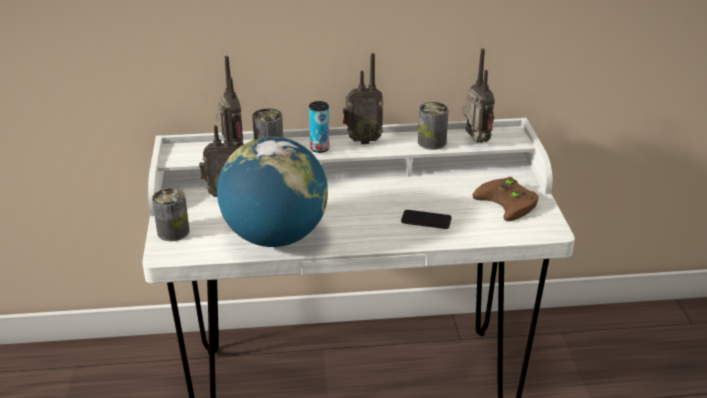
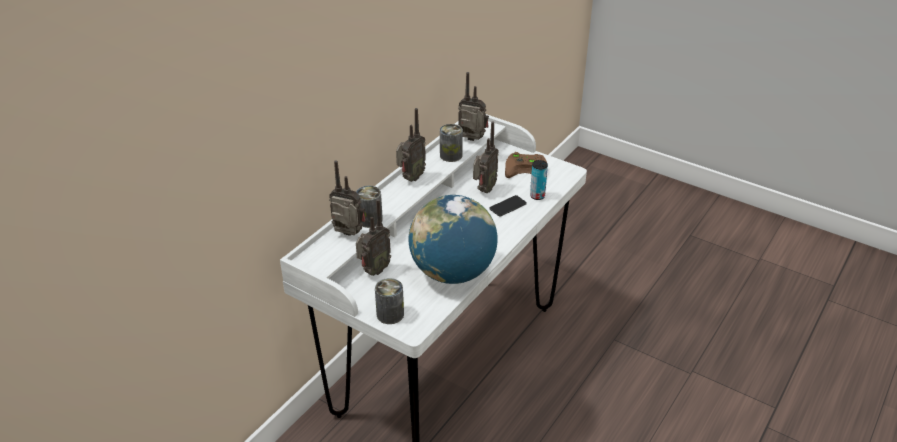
camera: 50 degrees left, 5 degrees up
(319, 148) = (398, 199): can -> can (537, 196)
(431, 195) = (483, 190): none -> radio

